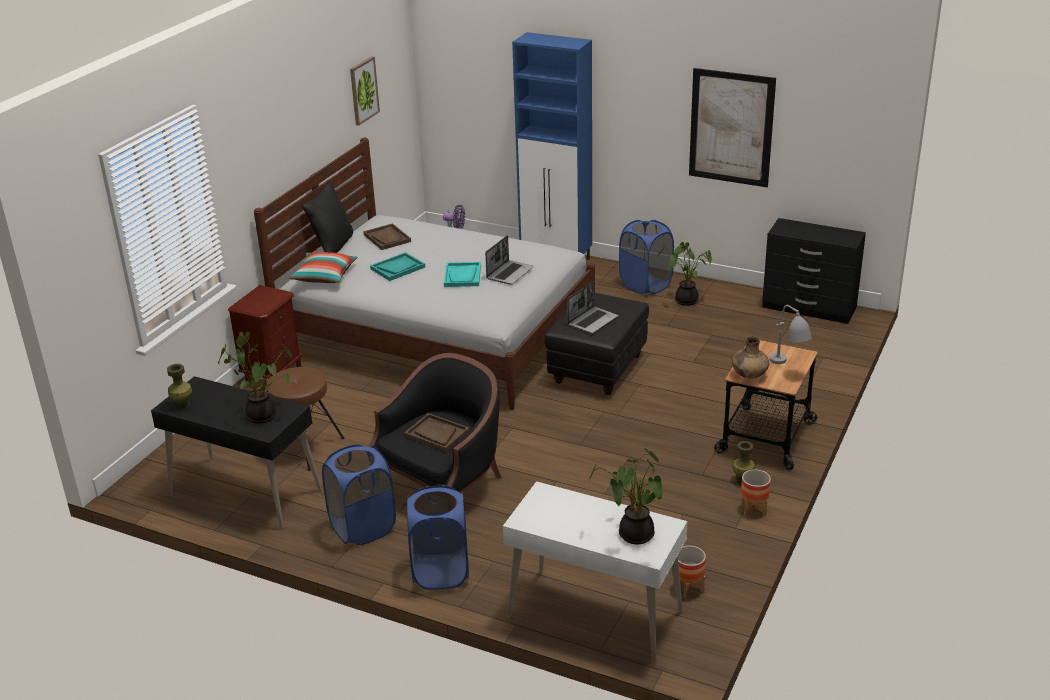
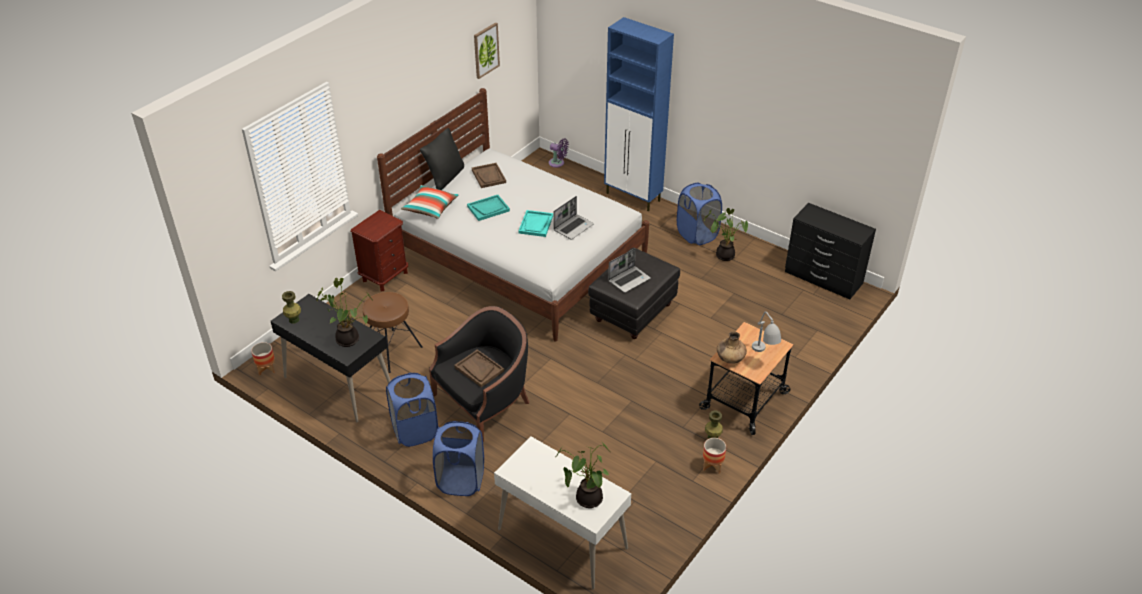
camera: 10 degrees right, 10 degrees up
(688, 587) = (639, 528): planter -> planter (267, 369)
(731, 128) = (778, 125): picture -> none

